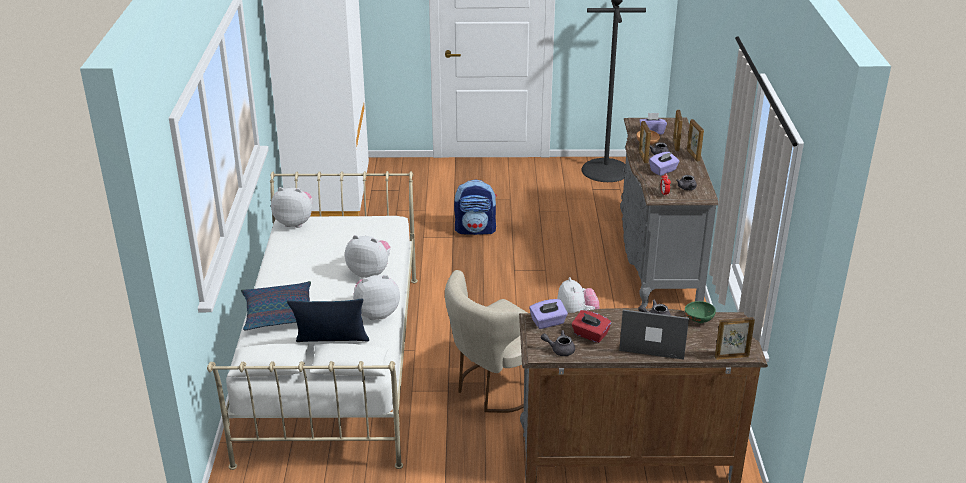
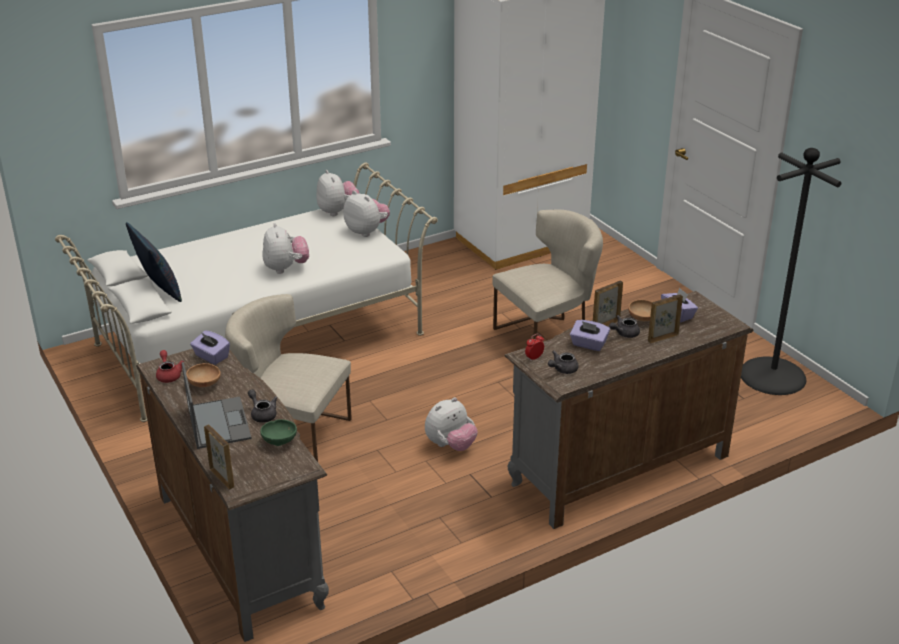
camera: 60 degrees right, 0 degrees up
(279, 314) = (189, 252): blue pillow -> none
(376, 313) = (225, 292): plush toy -> plush toy (367, 231)
(475, 230) = (547, 336): backpack -> beige chair
(559, 349) = (168, 375): grey teapot -> red teapot
(590, 335) = (205, 384): red tissue box -> brown bowl
(693, 155) = (650, 355): picture frame -> none

